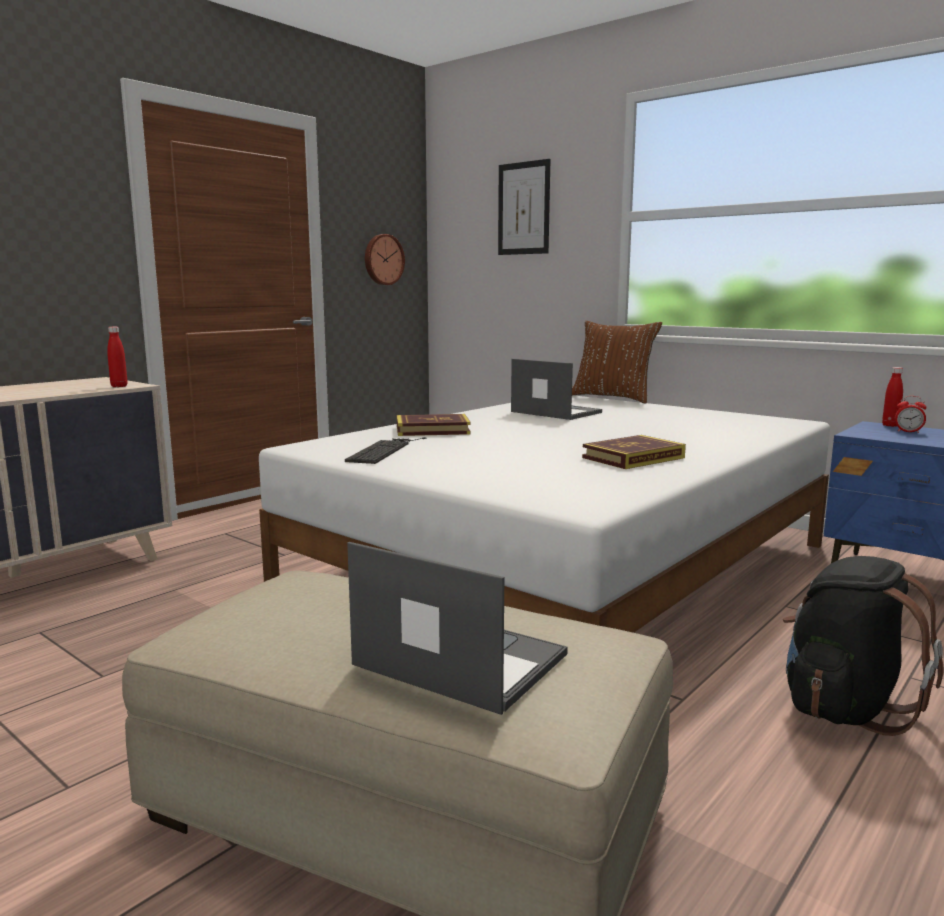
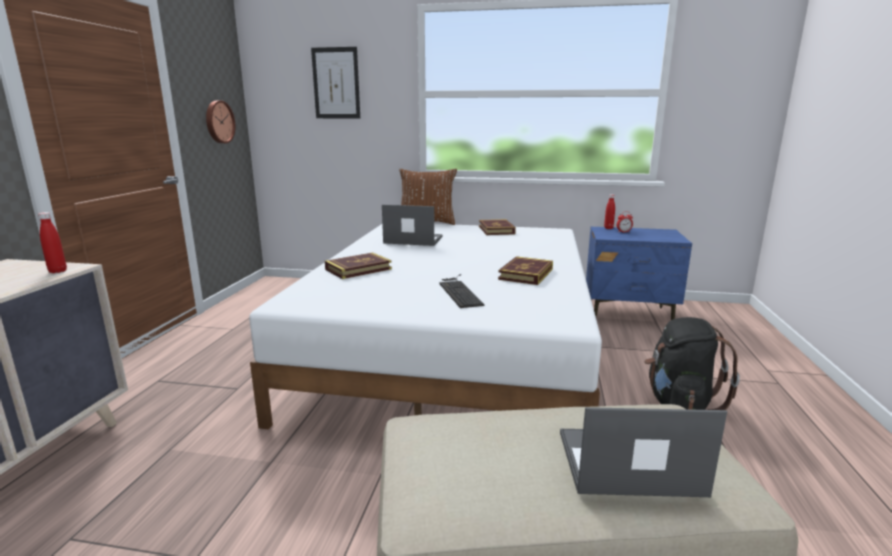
camera: 30 degrees left, 5 degrees up
(384, 450) = (357, 295): keyboard -> keyboard (459, 291)
(695, 413) = (496, 230): none -> book

